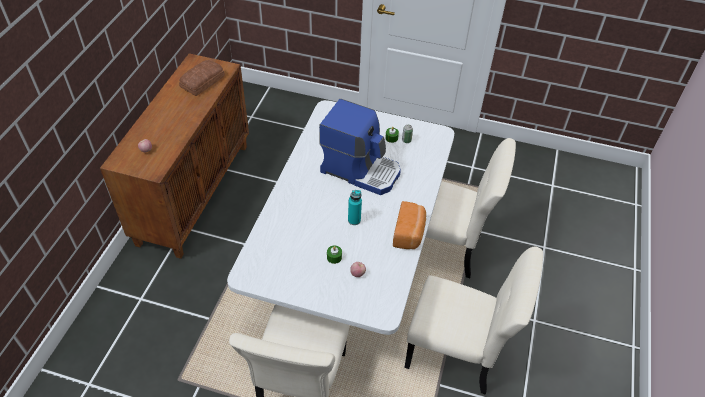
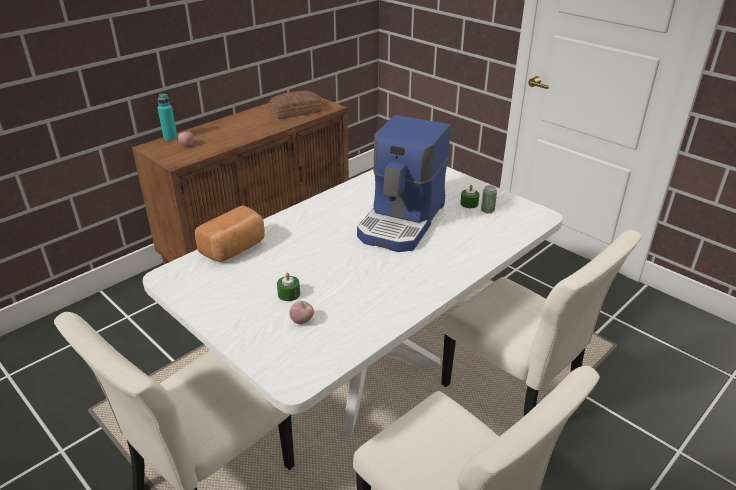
camera: 30 degrees right, 15 degrees down
(354, 220) = (349, 265): turquoise bottle -> turquoise bottle (170, 138)
(361, 170) = (403, 221): coffee machine -> coffee machine turned 60 degrees clockwise
(409, 233) = (411, 302): bread -> bread (235, 248)

